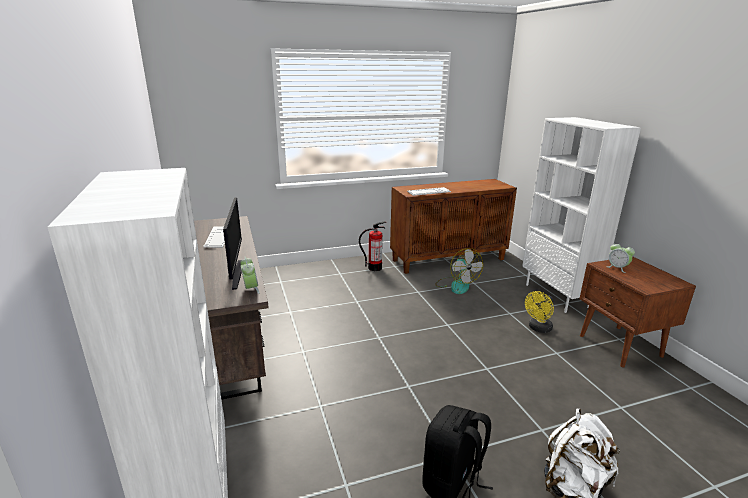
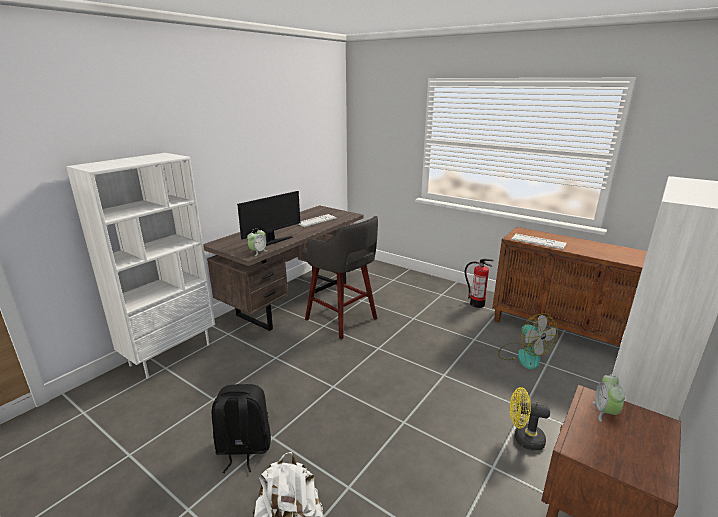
camera: 55 degrees right, 0 degrees up
(309, 336) = (342, 320): none -> grey stool
(456, 285) = (523, 355): fan -> fan turned 60 degrees counterclockwise

